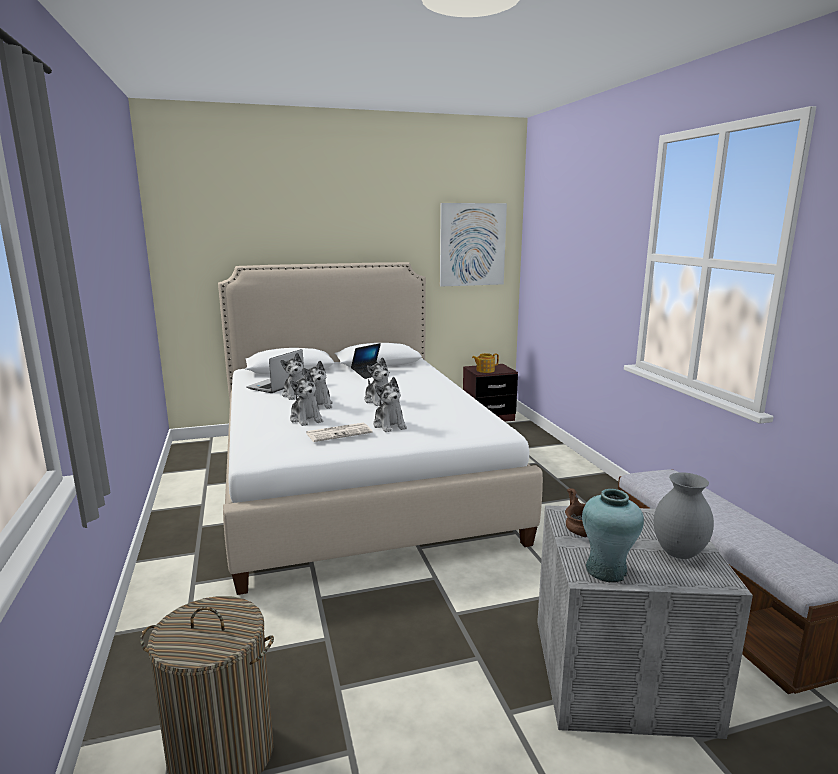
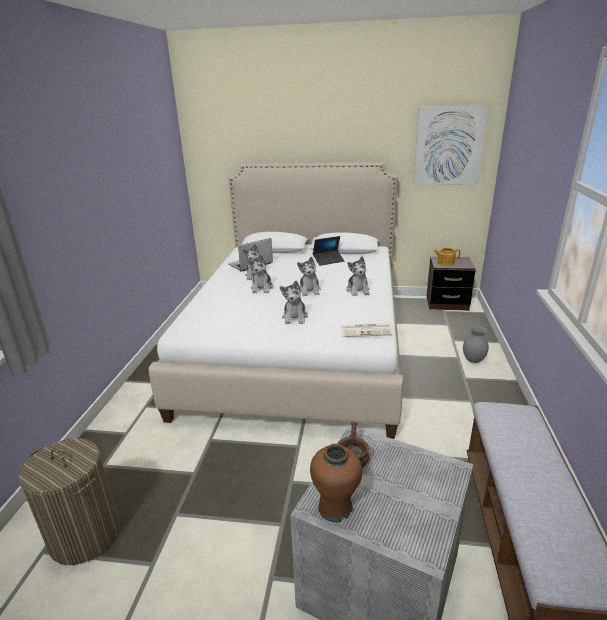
camera: 25 degrees right, 10 degrees up
(306, 419) = (240, 301): plush toy -> plush toy (358, 290)
(339, 433) = (250, 319): newspaper -> newspaper (366, 330)
(606, 570) = (335, 507): turquoise vase -> brown vase
(677, 553) = (415, 510): grey vase -> grey vase (473, 360)

